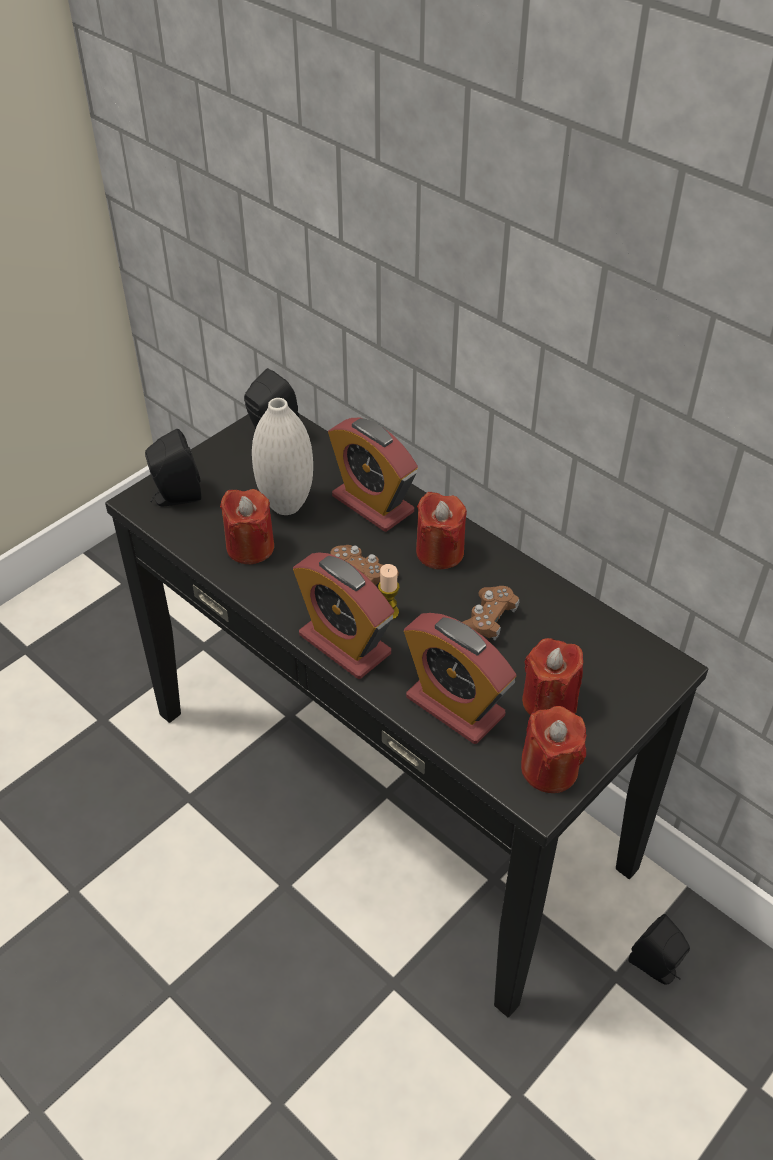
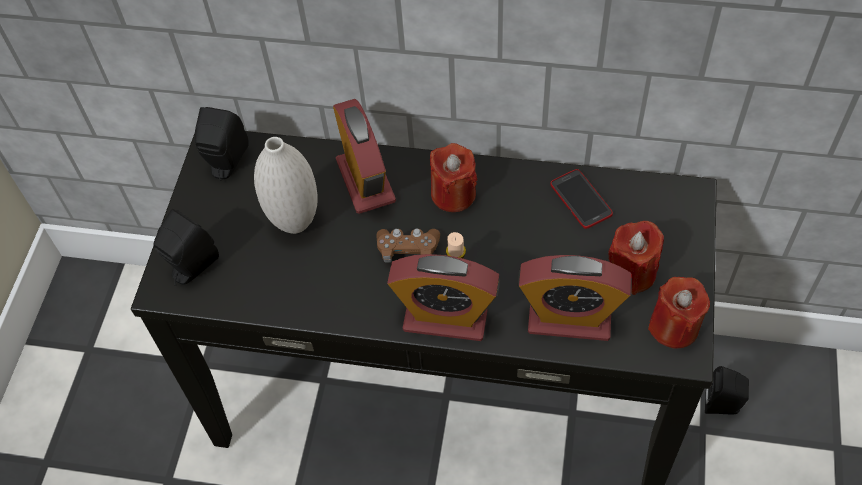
camera: 30 degrees left, 10 degrees up
(250, 547) = (297, 277): red candle -> none
(372, 504) = (365, 181): alarm clock -> alarm clock turned 120 degrees counterclockwise
(486, 621) = (535, 233): brown game controller -> none
(554, 616) = (581, 199): none -> phone

